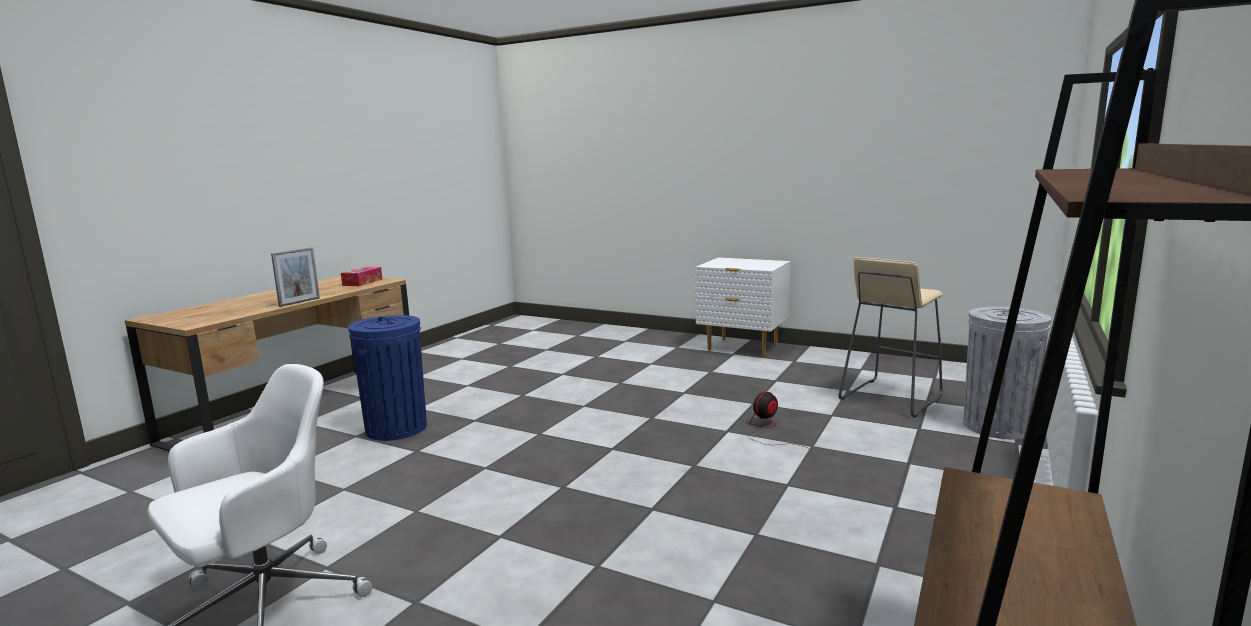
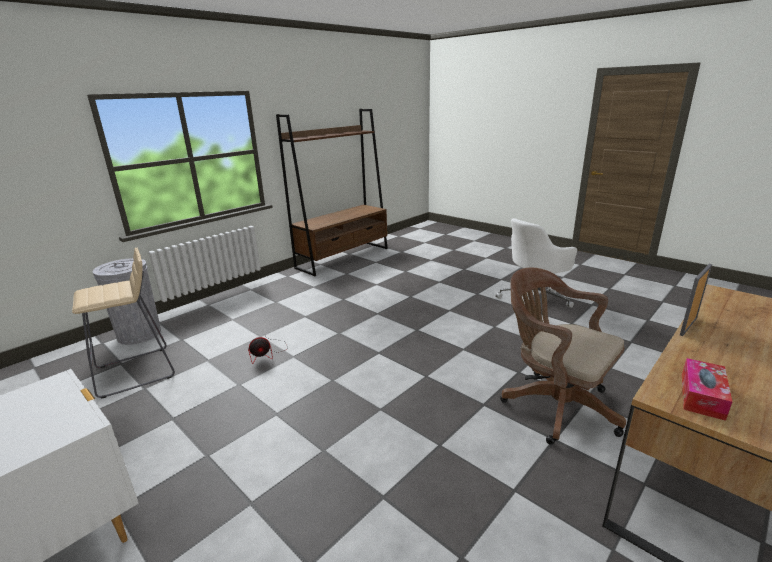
camera: 165 degrees left, 10 degrees up
(396, 428) = (554, 404): blue trash can -> brown office chair

